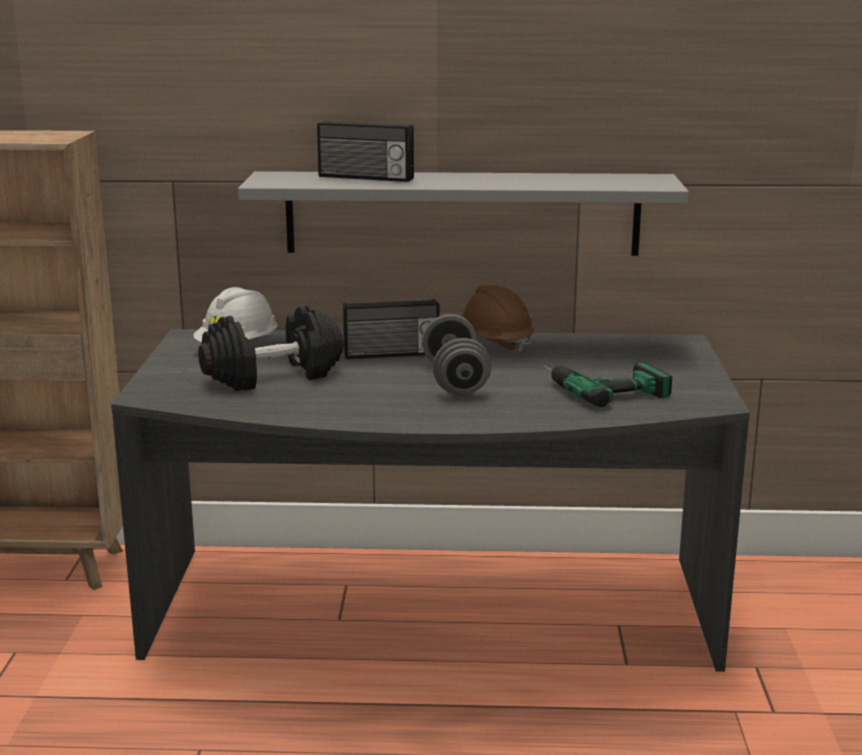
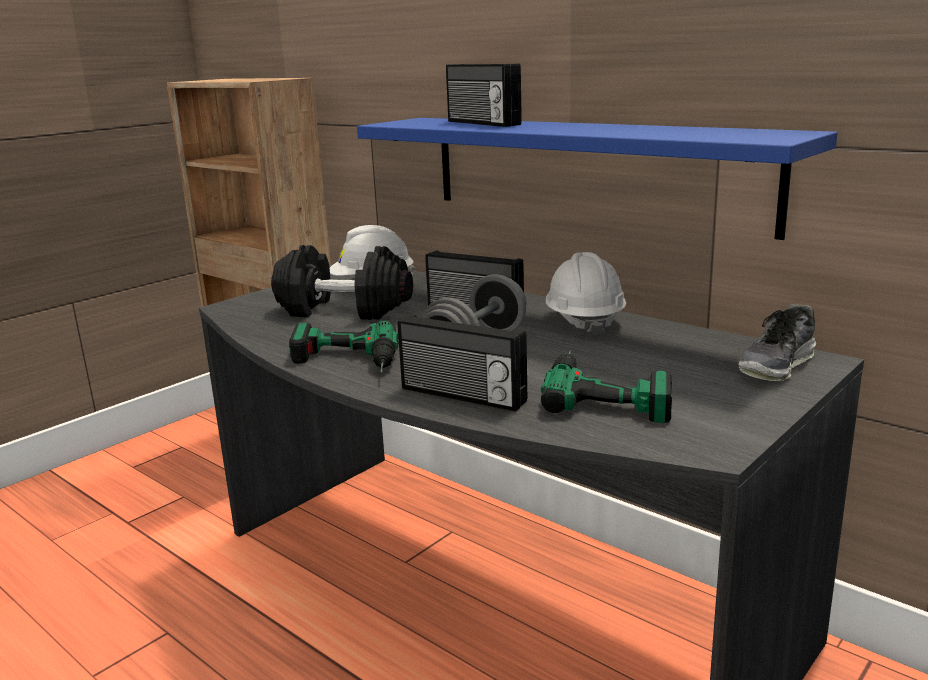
camera: 40 degrees right, 0 degrees up
(380, 413) = (344, 362): none -> power drill
(462, 213) = (590, 170): grey shelf -> blue shelf
(492, 345) = (584, 321): brown hard hat -> white hard hat
(518, 413) = (461, 396): none -> radio
(667, 348) = (778, 365): none -> shoe

